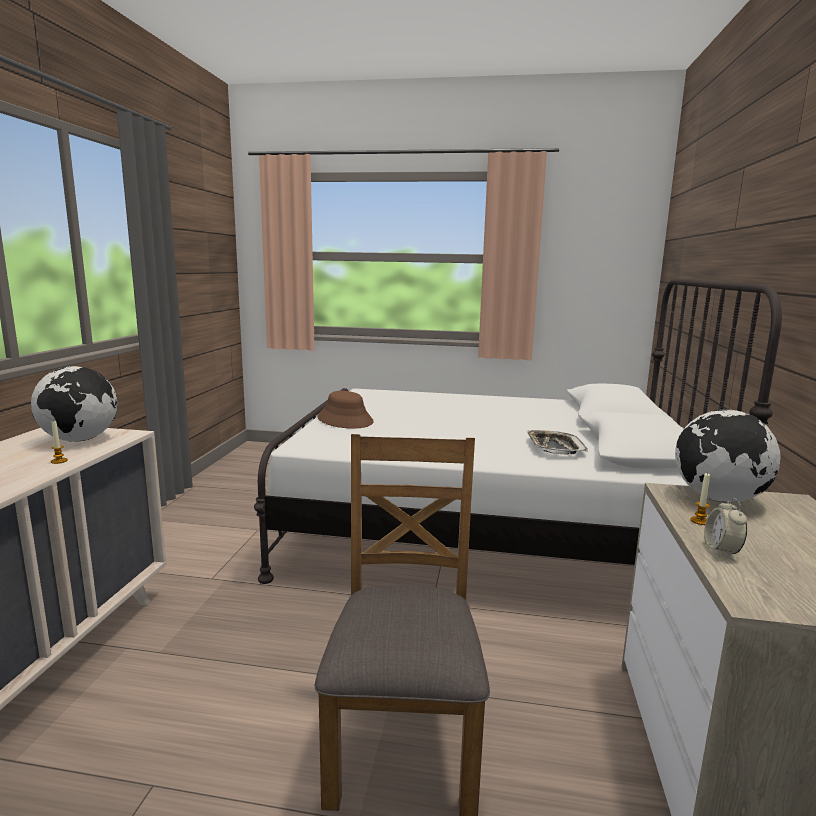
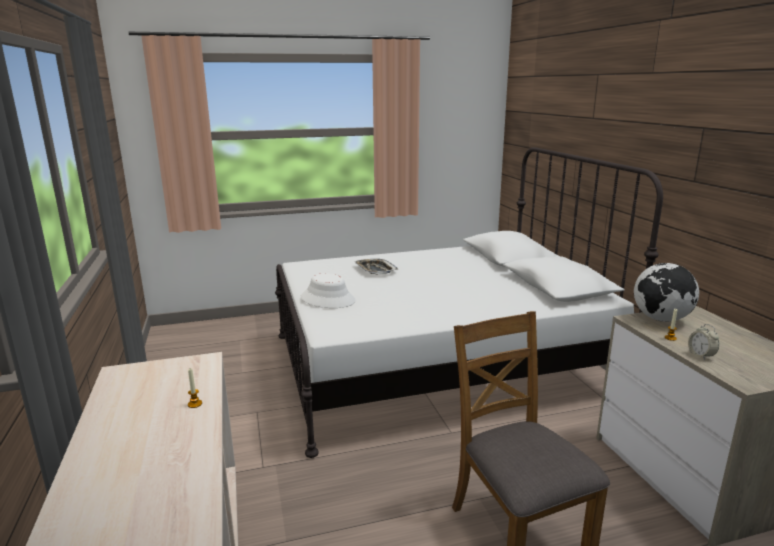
camera: 25 degrees left, 5 degrees up
(80, 440) = (170, 377): globe -> none
(345, 420) = (328, 299): brown hat -> white hat
(554, 447) = (507, 294): tray -> tray (375, 270)

